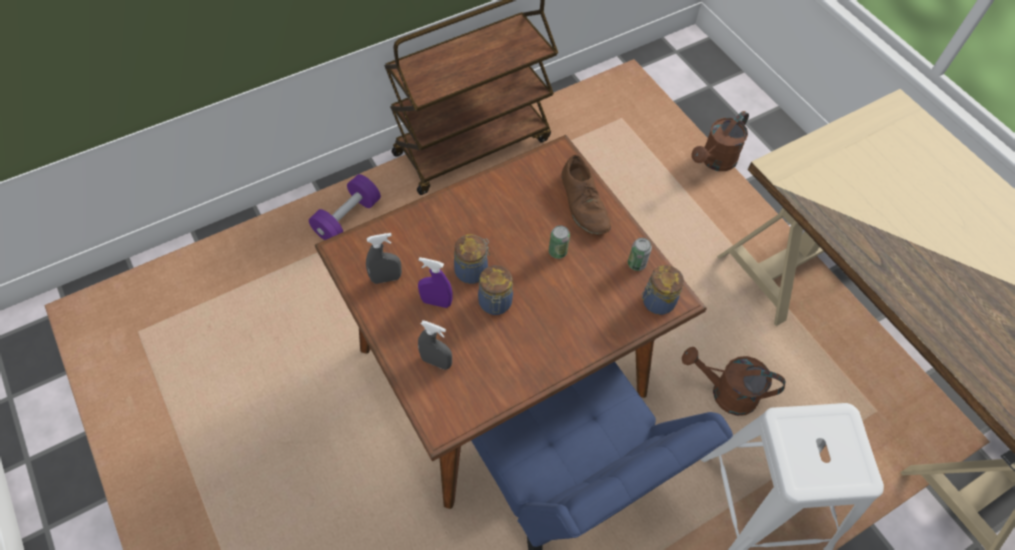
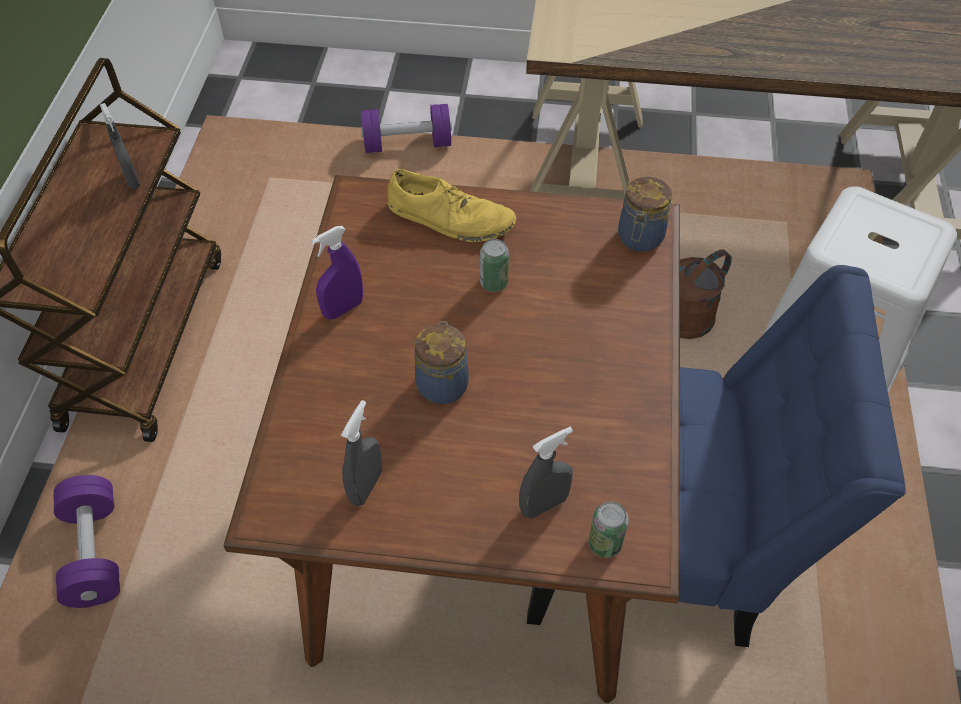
camera: 50 degrees left, 5 degrees down
(436, 302) = (454, 451): purple spray bottle -> purple spray bottle (343, 309)
(495, 303) = (511, 389): jar -> none
(505, 60) = (132, 179): none -> grey spray bottle
(584, 203) = (450, 218): brown shoe -> yellow shoe
(636, 264) = (575, 224): can -> can (605, 543)
(714, 162) = (407, 144): brown watering can -> purple dumbbell

